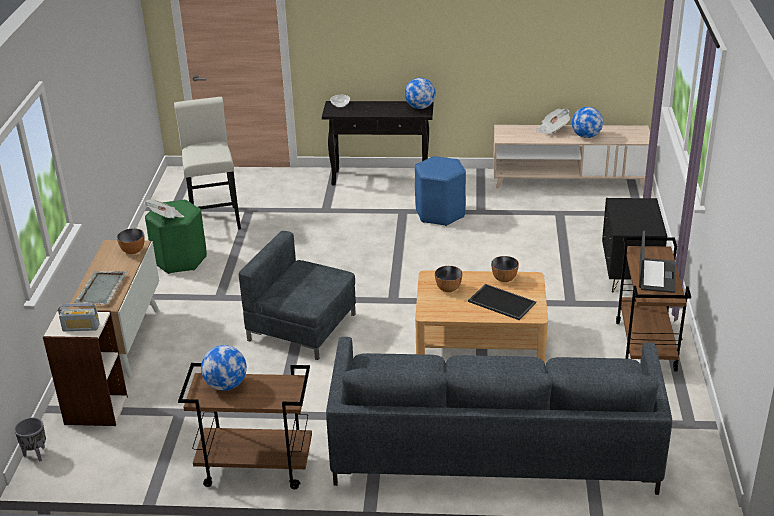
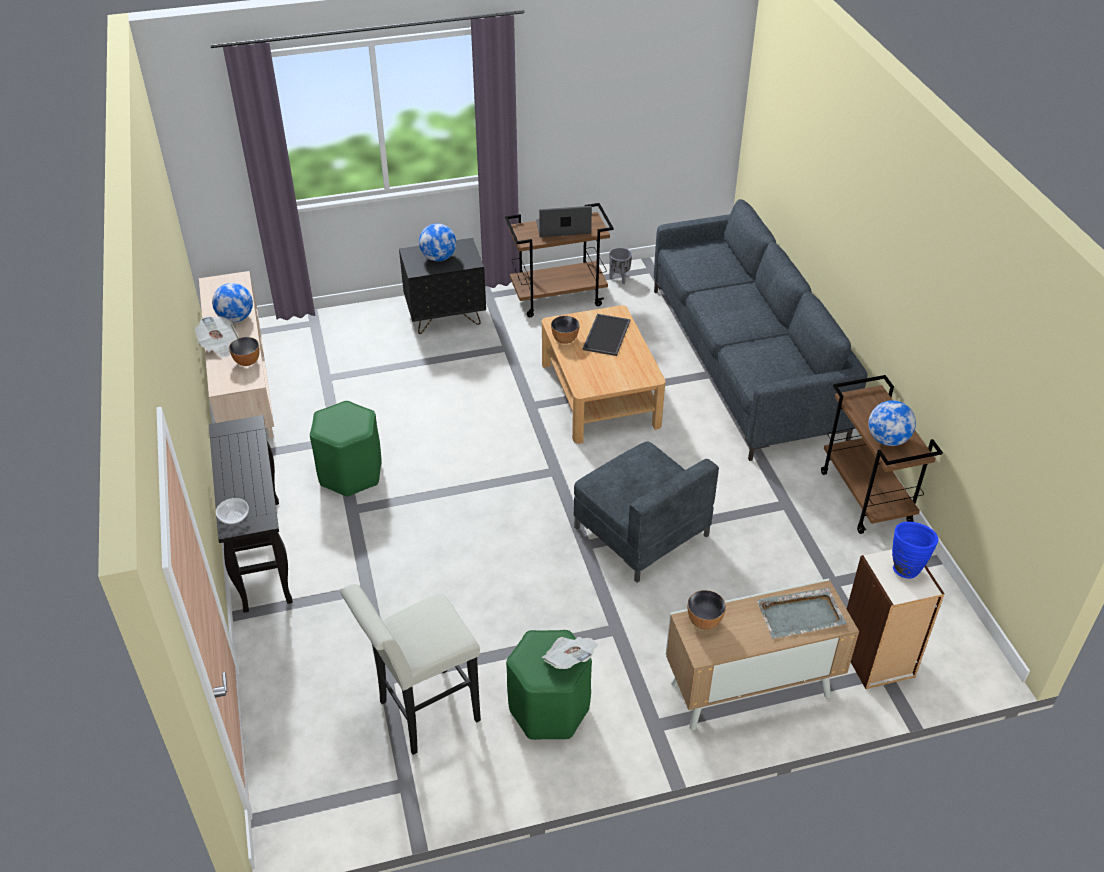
camera: 110 degrees left, 10 degrees up
(36, 454) = (970, 679): grey planter -> grey planter (619, 279)
(81, 327) = (905, 566): radio -> blue vase
(302, 328) = (640, 530): grey armchair -> grey armchair turned 45 degrees counterclockwise
(420, 107) = (232, 432): globe -> globe (438, 258)
(440, 214) = (351, 474): blue stool -> green stool
(448, 289) = (600, 372): bowl -> bowl (247, 362)

